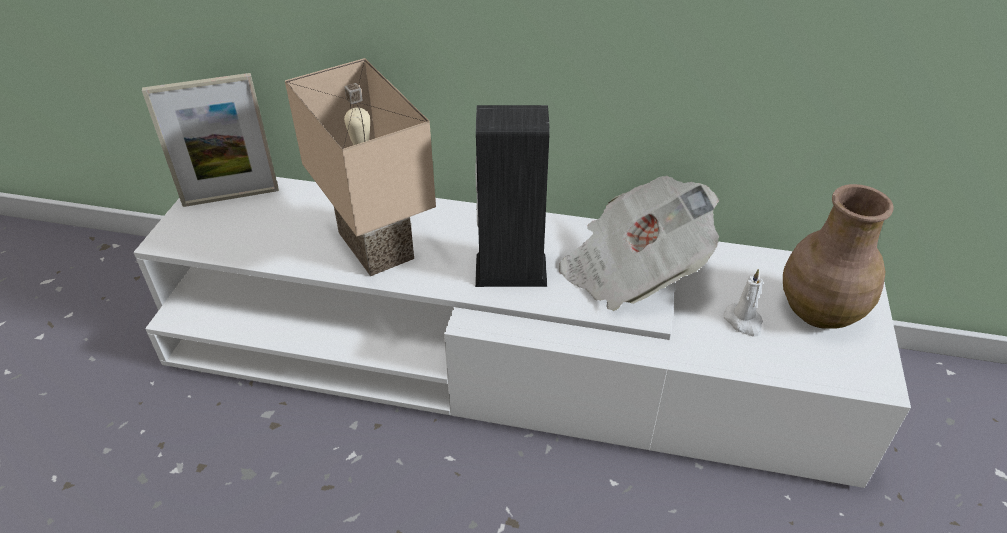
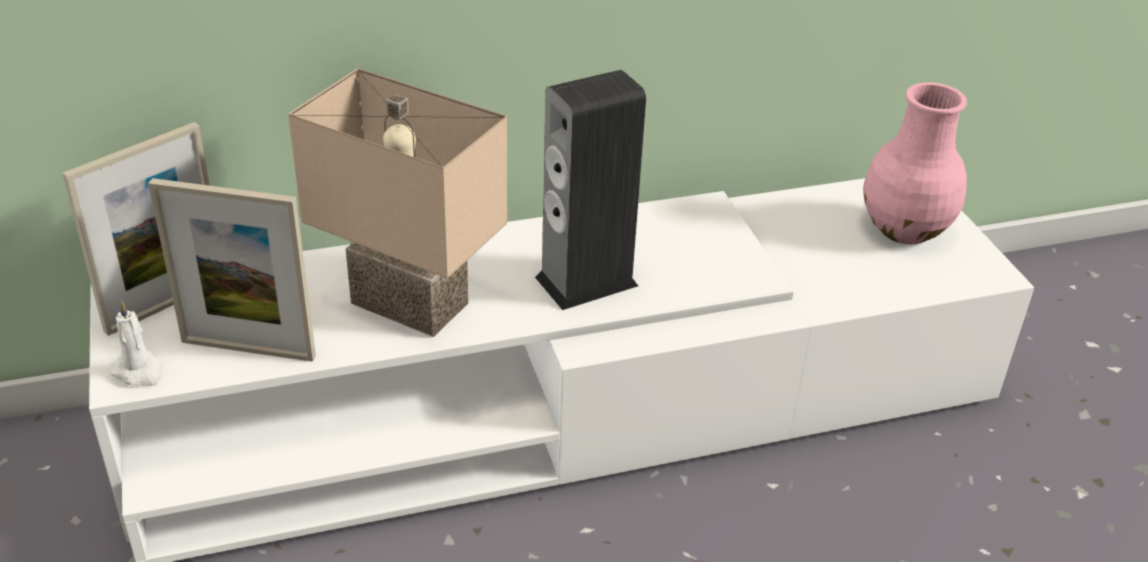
camera: 30 degrees left, 5 degrees down
(251, 244) = (248, 349): none -> picture frame
(632, 270) = (710, 243): newspaper -> none
(744, 321) = (846, 260): white candle -> white candle (140, 372)
(819, 311) = (904, 229): brown vase -> pink vase

